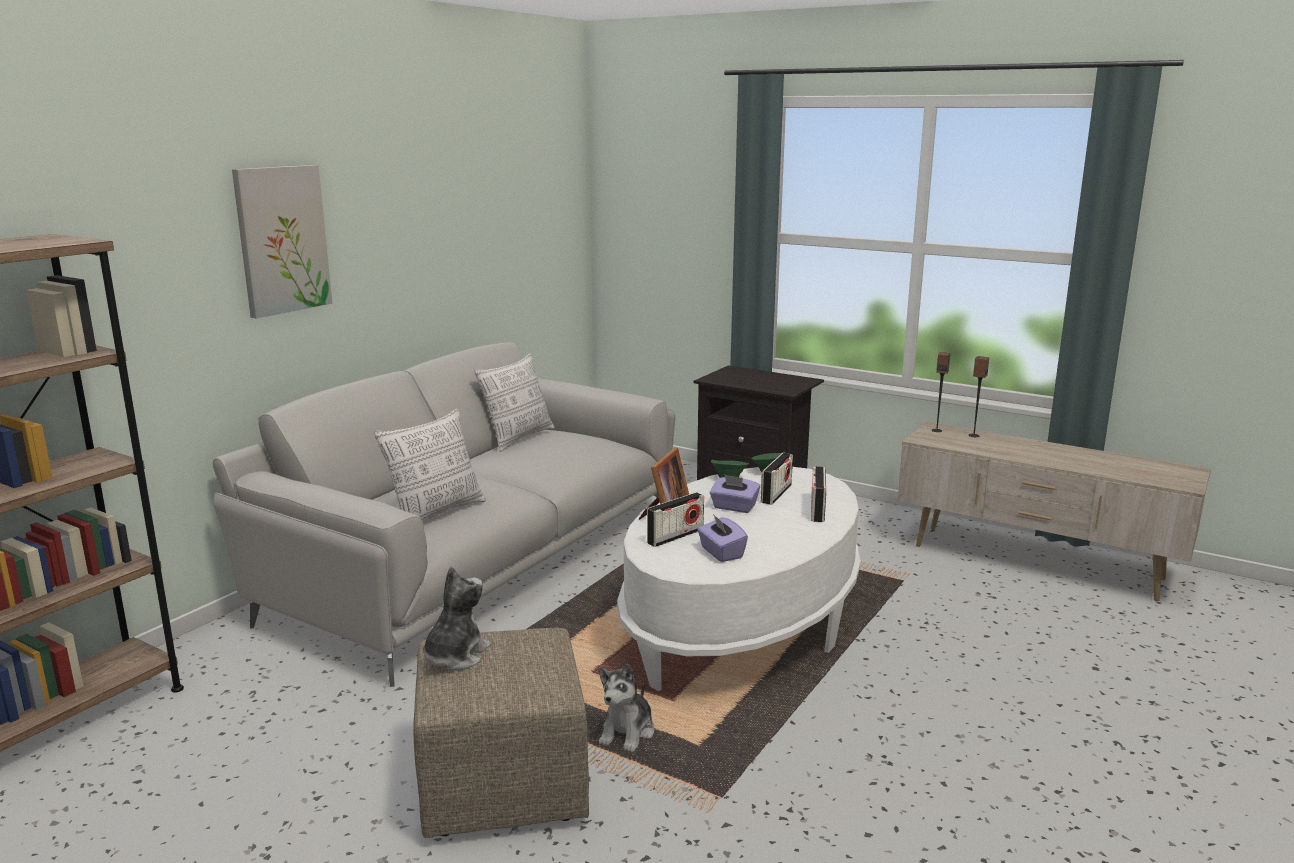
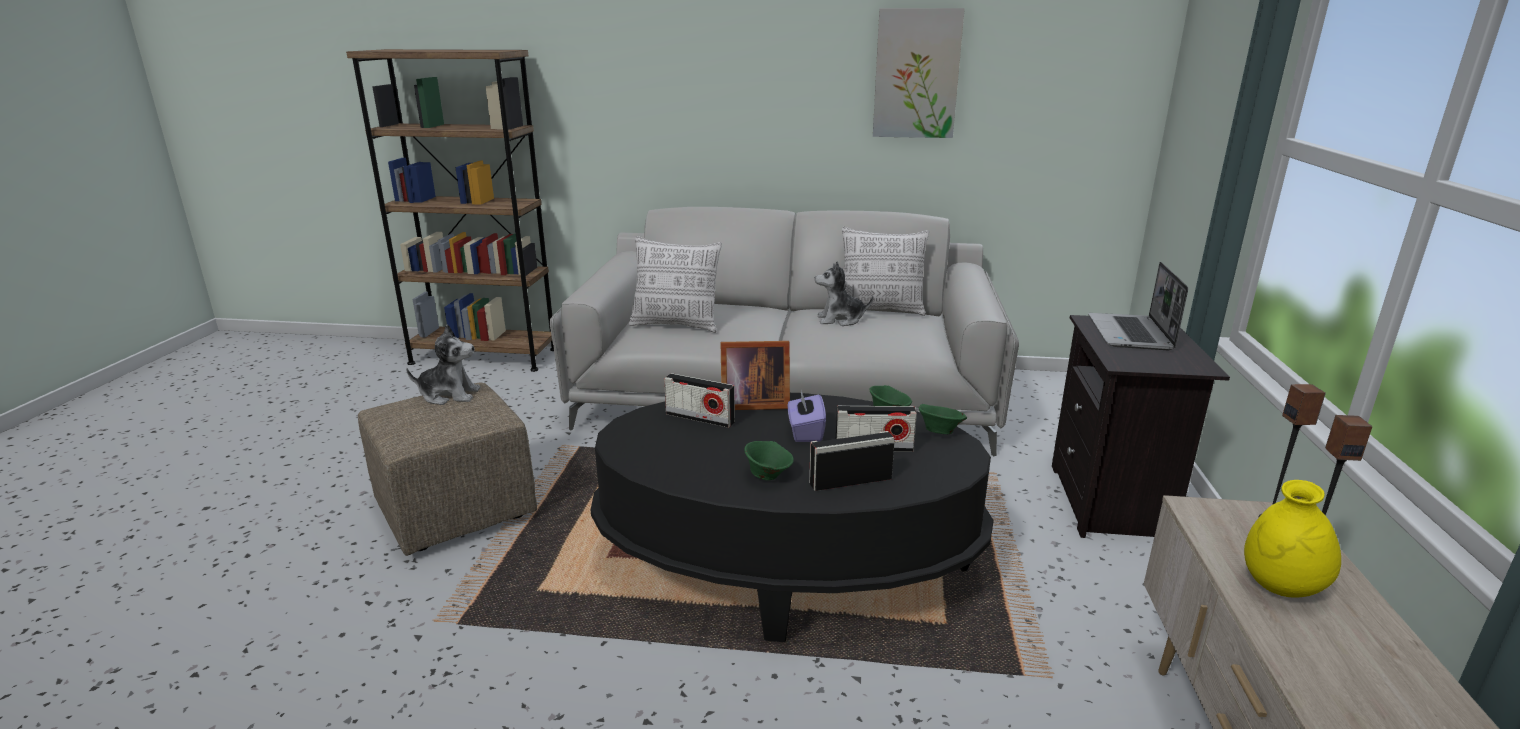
camera: 65 degrees right, 5 degrees up
(282, 240) = (707, 75): picture -> picture (916, 74)
(628, 732) = (547, 546): plush toy -> plush toy (840, 320)
(721, 553) = (675, 448): purple tissue box -> none
(742, 624) = (787, 564): white coffee table -> black coffee table
(743, 378) = (1131, 334): none -> laptop
(791, 531) = (768, 475): none -> green bowl
(994, 447) = (1279, 588): none -> yellow vase

